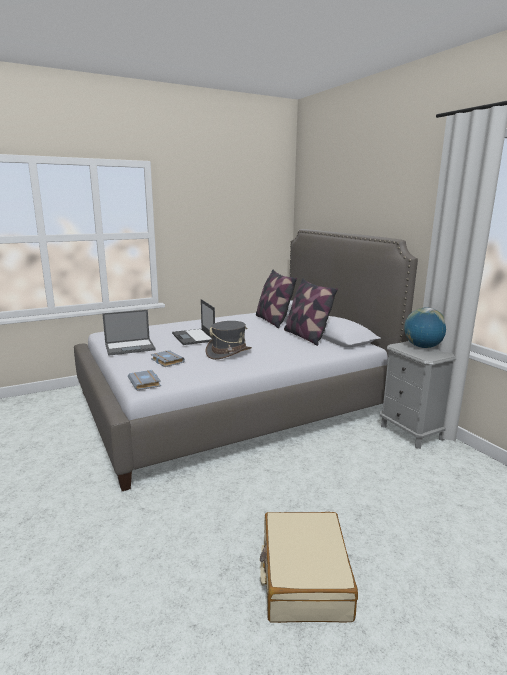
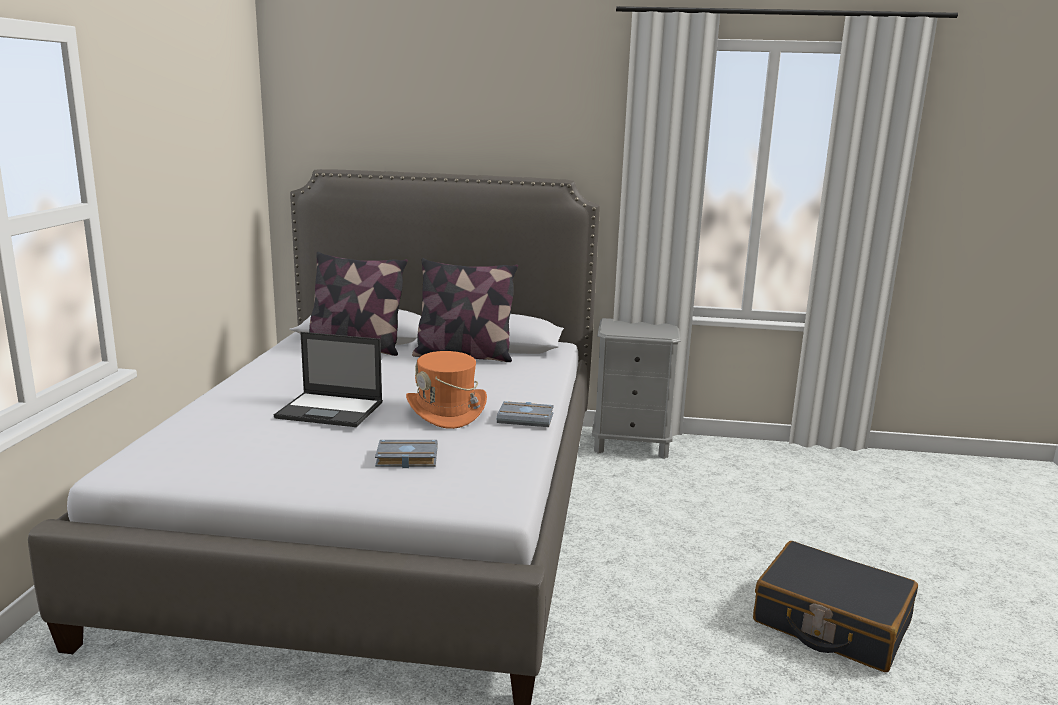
camera: 55 degrees left, 0 degrees up
(130, 347) = (278, 466): laptop -> none
(146, 383) = (484, 497): grey book -> grey book (527, 418)
(229, 352) = (447, 411): grey hat -> orange hat
(304, 577) = (831, 623): beige suitcase -> black suitcase
(422, 347) = (631, 325): globe -> none

